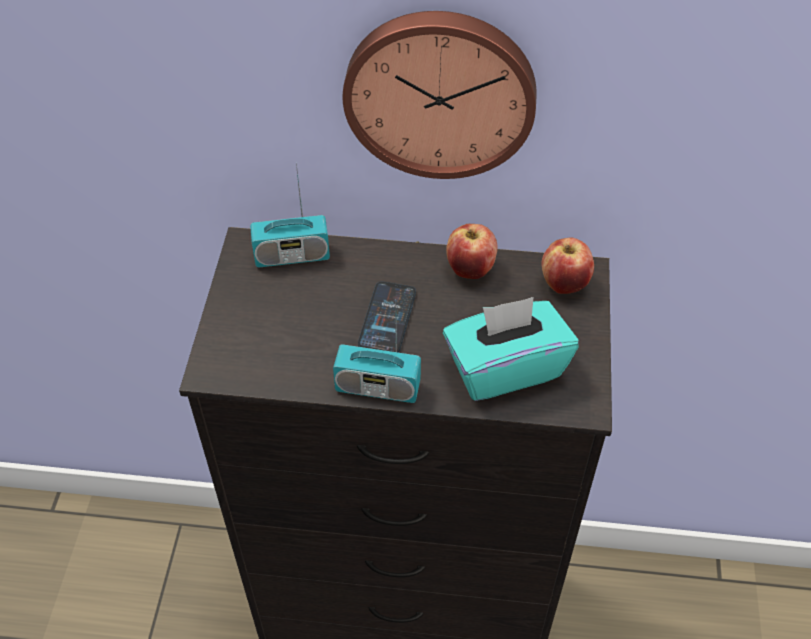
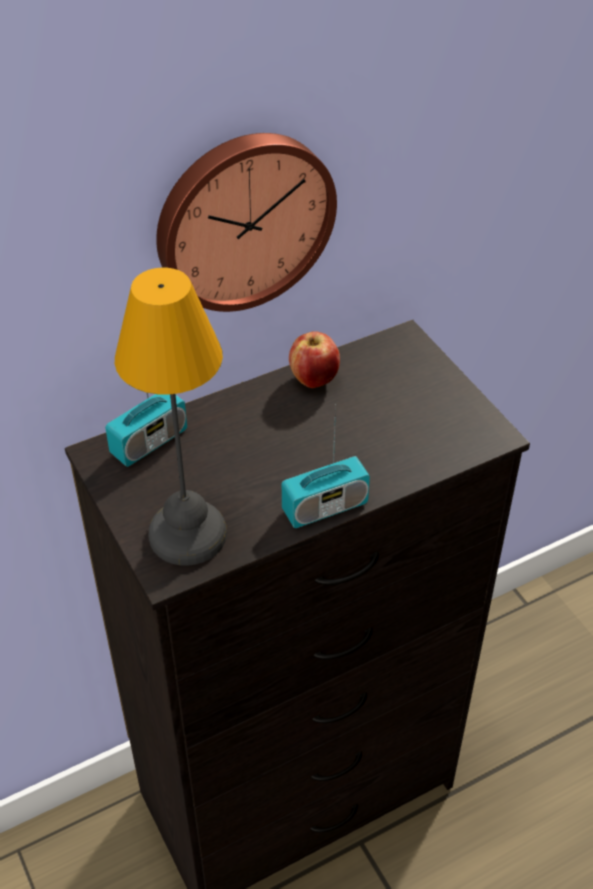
camera: 35 degrees left, 5 degrees down
(253, 346) = (186, 532): none -> table lamp
(387, 318) = (282, 451): phone -> none
(505, 368) = (411, 439): turquoise tissue box -> none
(564, 284) = (398, 354): apple -> none

